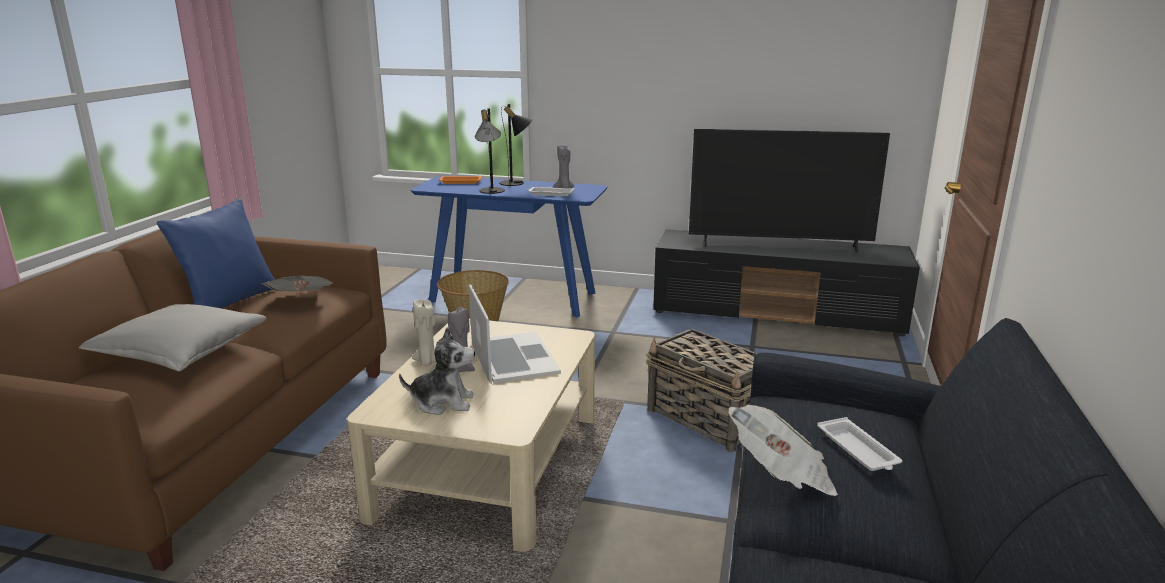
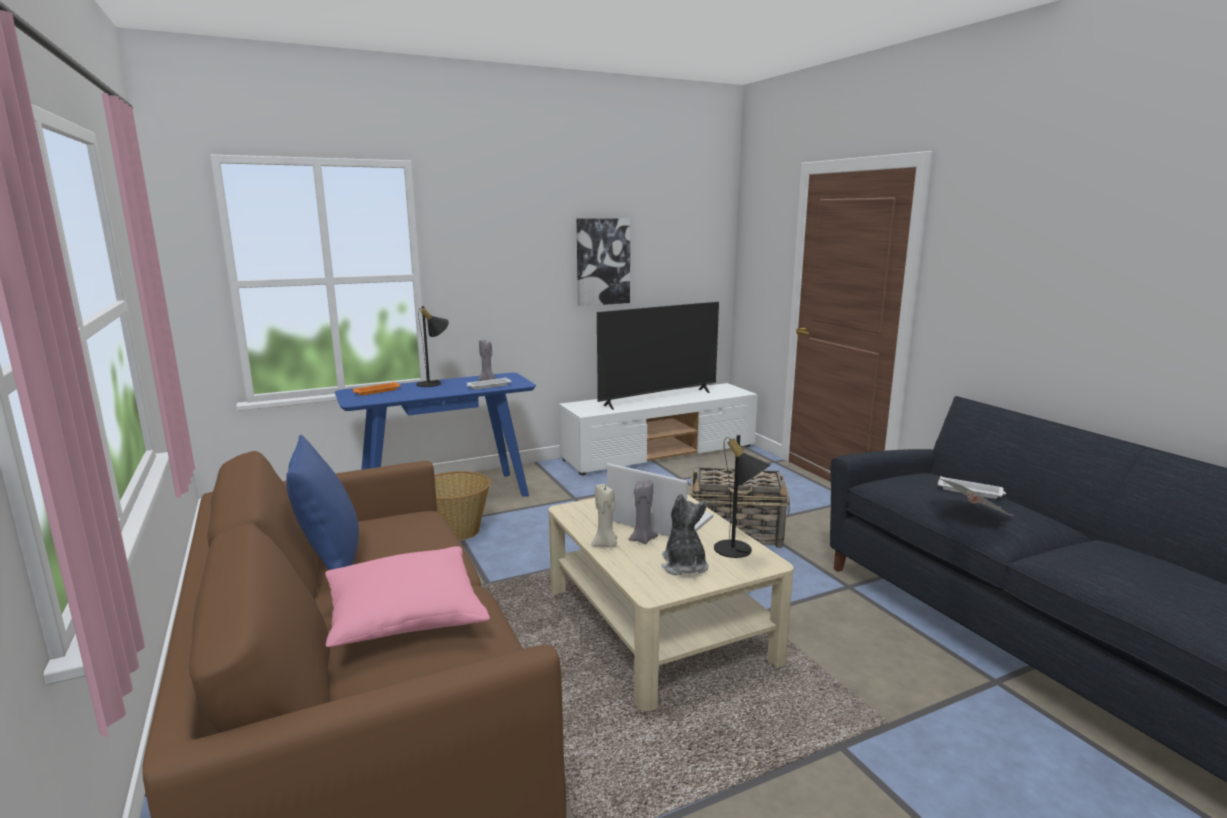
camera: 40 degrees left, 5 degrees down
(181, 353) = (404, 616): grey pillow -> pink pillow
(302, 301) = (414, 532): newspaper -> none
(443, 402) = (684, 565): plush toy -> plush toy turned 60 degrees counterclockwise
(491, 192) = (430, 394): black table lamp -> black table lamp (738, 552)
(735, 69) = (602, 261): none -> picture
(778, 313) = (660, 453): black tv stand -> white tv stand

